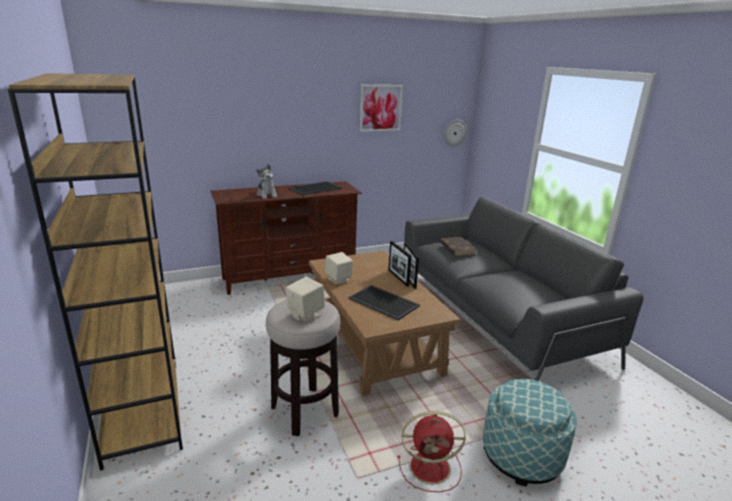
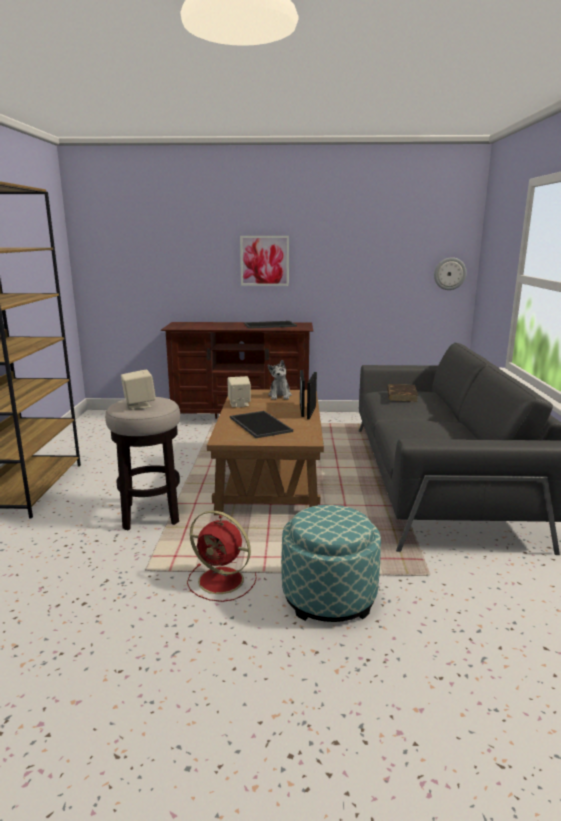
camera: 25 degrees right, 5 degrees down
(267, 195) = (215, 326): plush toy -> plush toy (280, 396)
(380, 108) = (352, 243): picture -> picture (264, 261)

